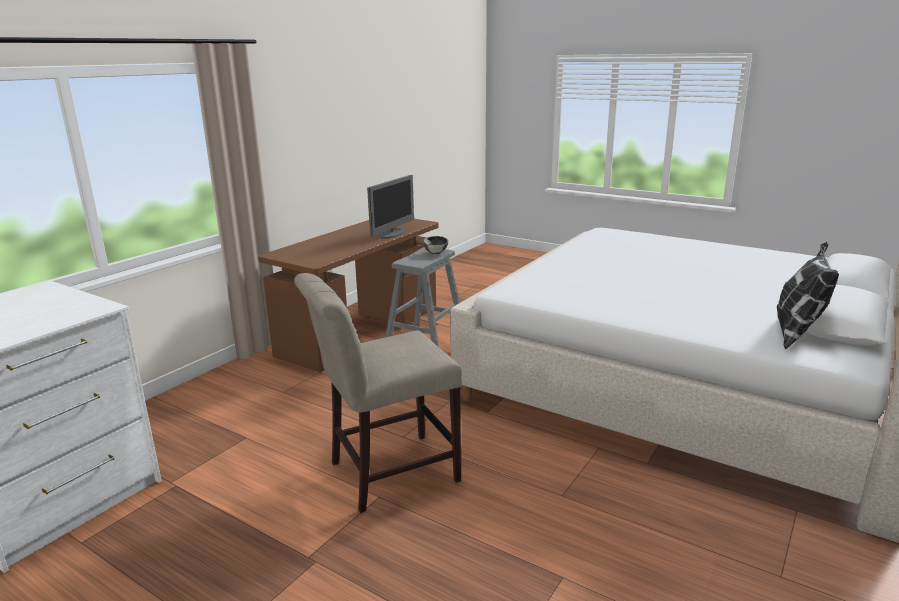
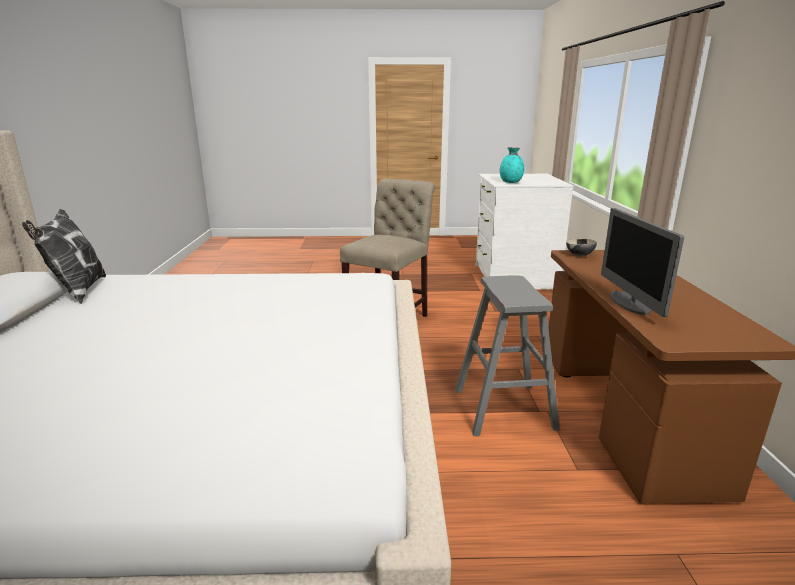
camera: 145 degrees right, 0 degrees up
(70, 309) = (511, 182): none -> turquoise vase
(436, 253) = (513, 296): bowl -> bowl (579, 255)

